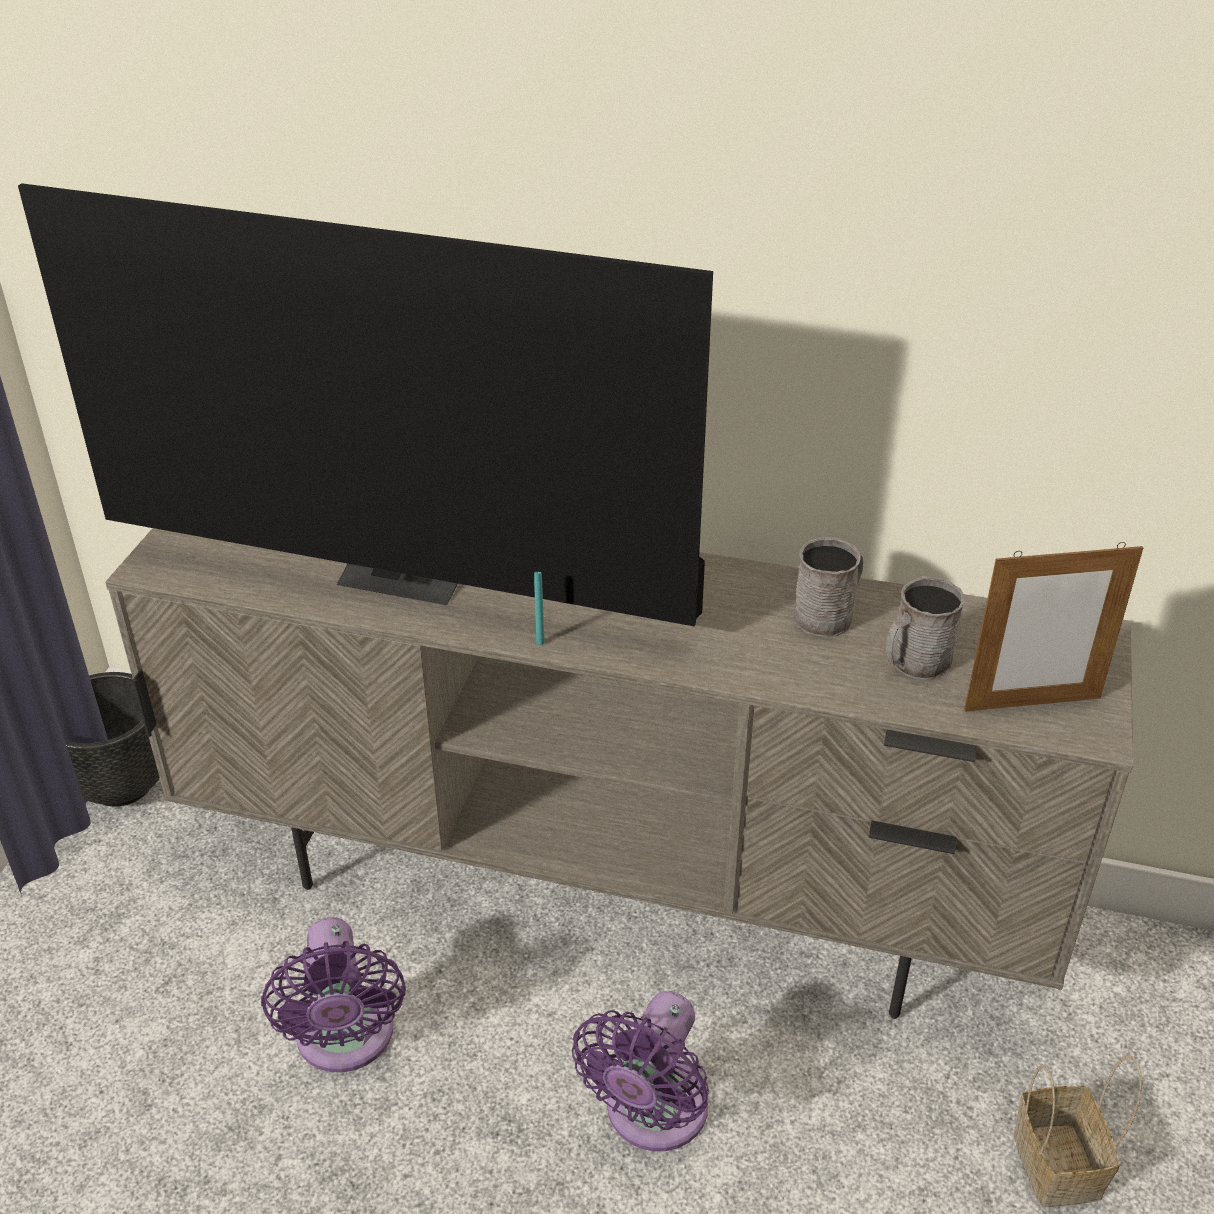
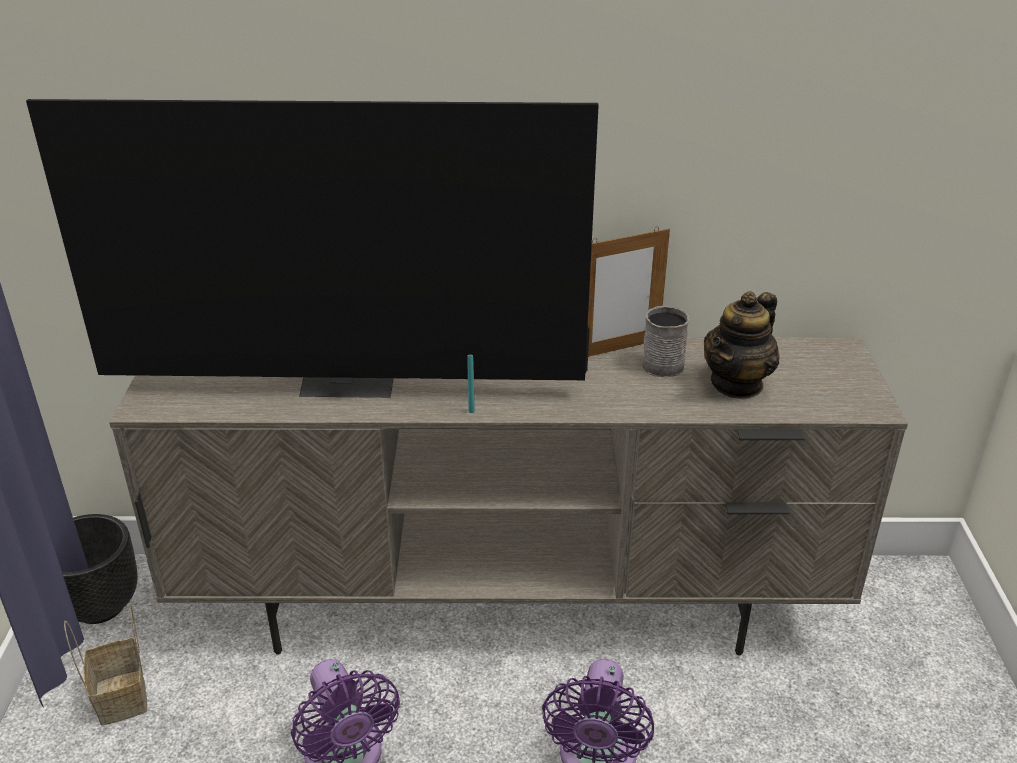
camera: 15 degrees left, 5 degrees down
(914, 663) = (737, 384): grey mug -> teapot
(1032, 704) = (826, 396): picture frame -> picture frame (618, 349)
(1060, 1167) = (885, 729): basket -> basket (123, 698)

